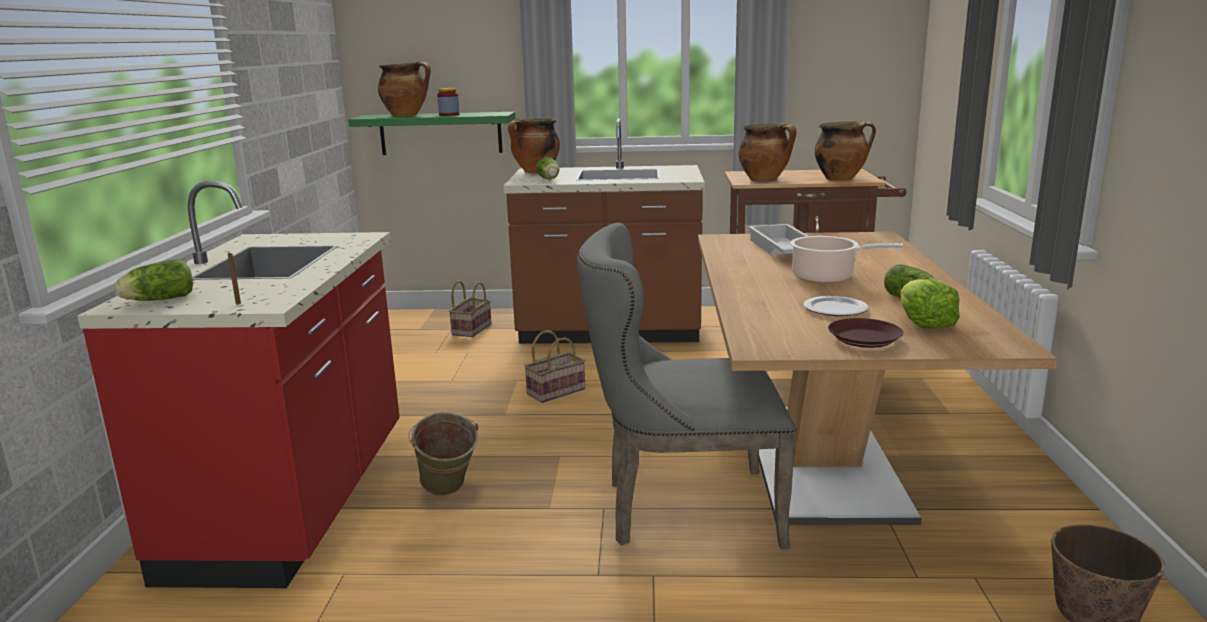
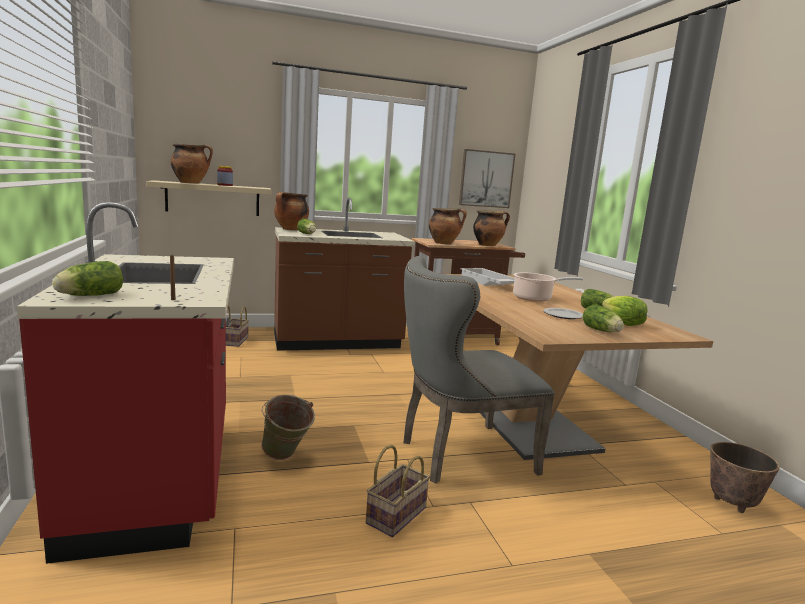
camera: 20 degrees left, 5 degrees down
(440, 133) = (213, 199): green shelf -> beige shelf
(556, 391) = (324, 381): basket -> basket (396, 514)
(855, 65) = (486, 179): none -> picture
(864, 338) = (602, 331): brown plate -> lettuce

